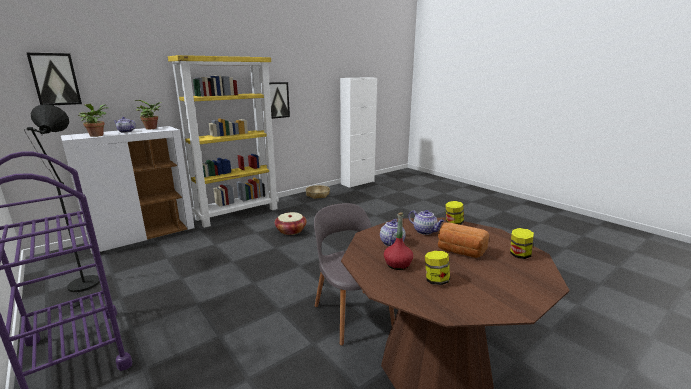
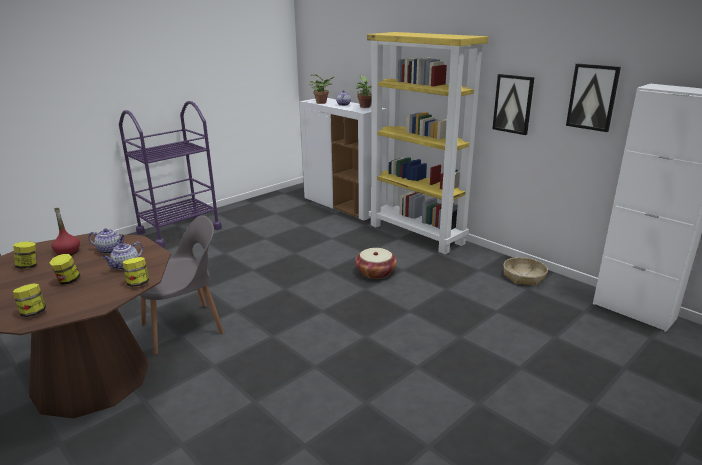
camera: 85 degrees right, 5 degrees up
(55, 79) = (328, 50): picture -> picture (592, 97)
(84, 287) = (257, 210): black floor lamp -> none
(460, 251) = (68, 281): bread -> jar

